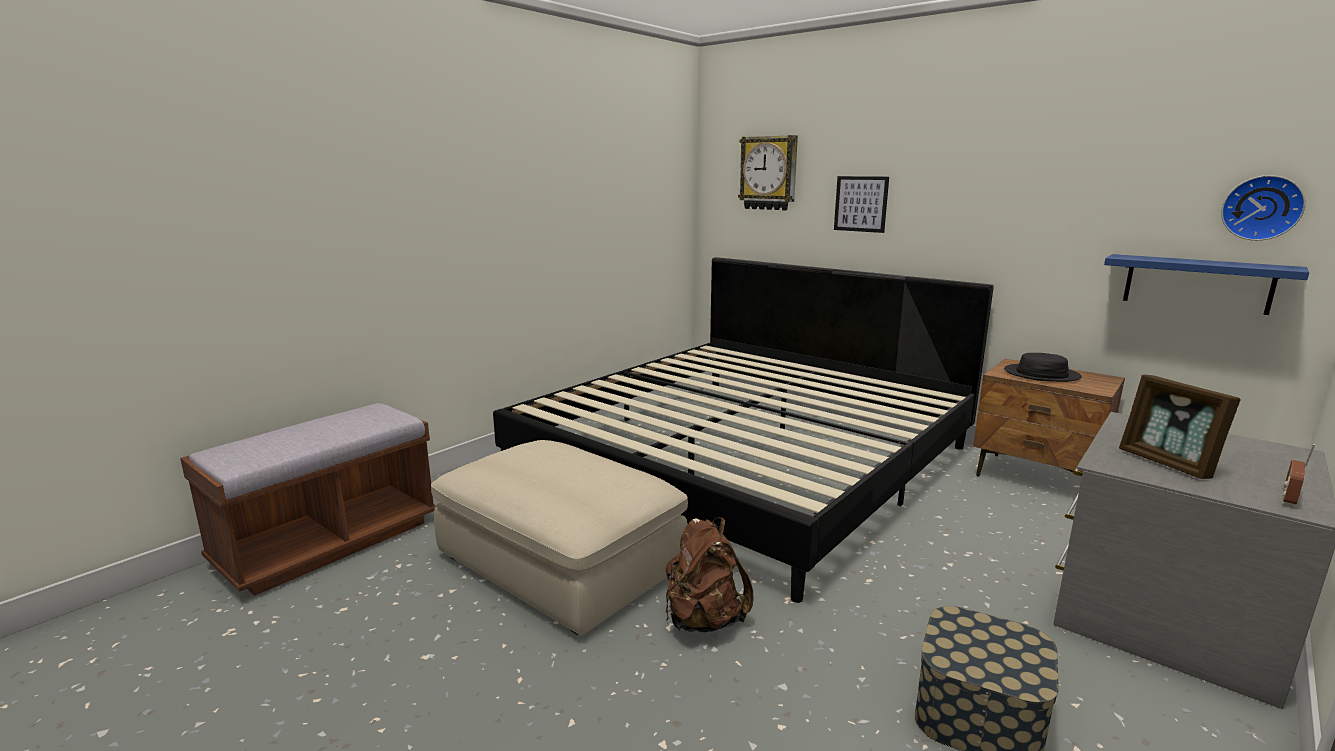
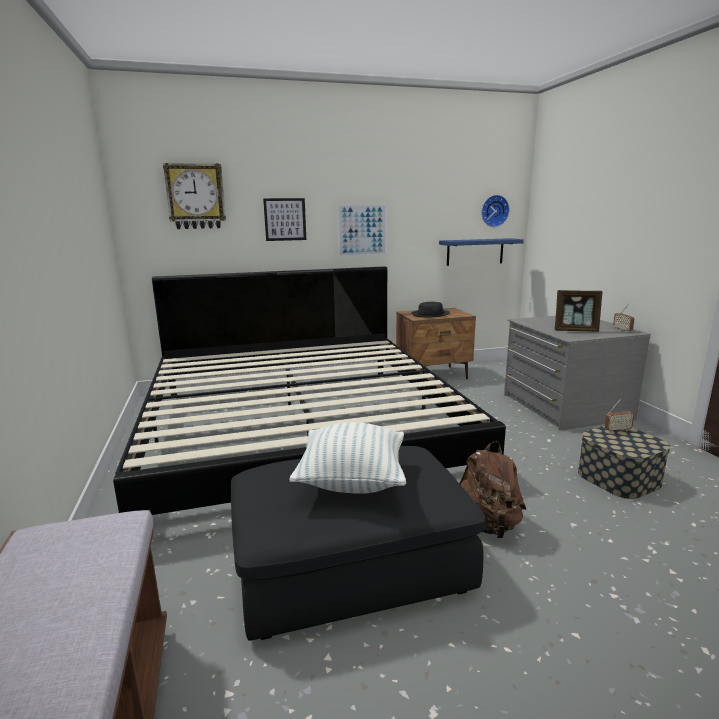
camera: 55 degrees left, 0 degrees up
(550, 474) = (352, 481): none -> pillow
(562, 563) = (351, 565): beige ottoman -> black ottoman
(968, 225) = (362, 230): none -> picture
(1016, 637) = (617, 430): none -> radio

